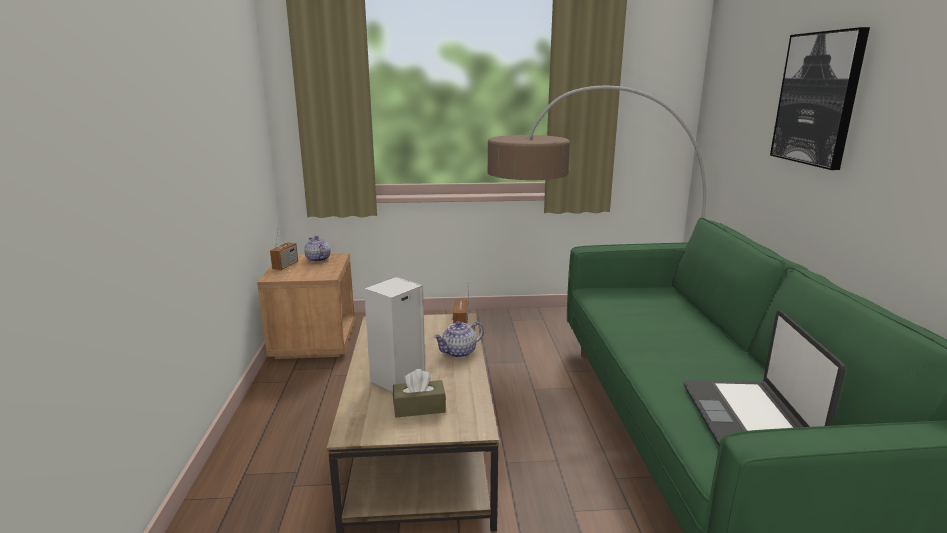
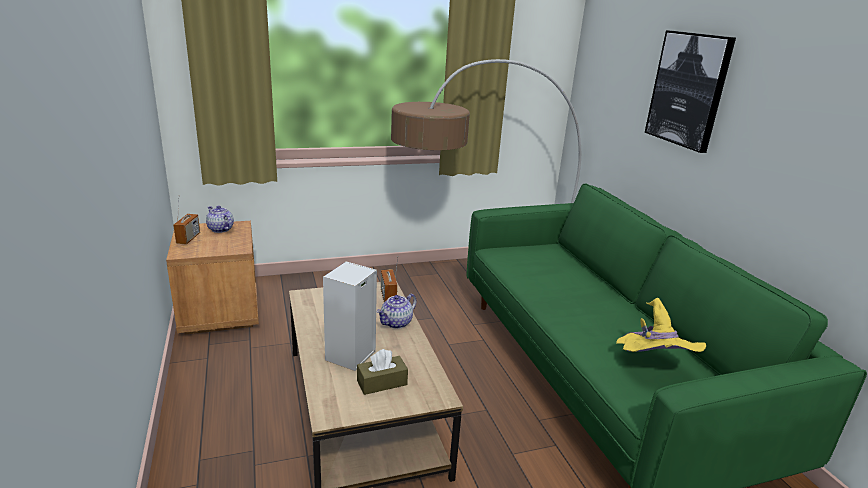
camera: 15 degrees left, 5 degrees up
(748, 417) = (652, 365): laptop -> yellow hat

